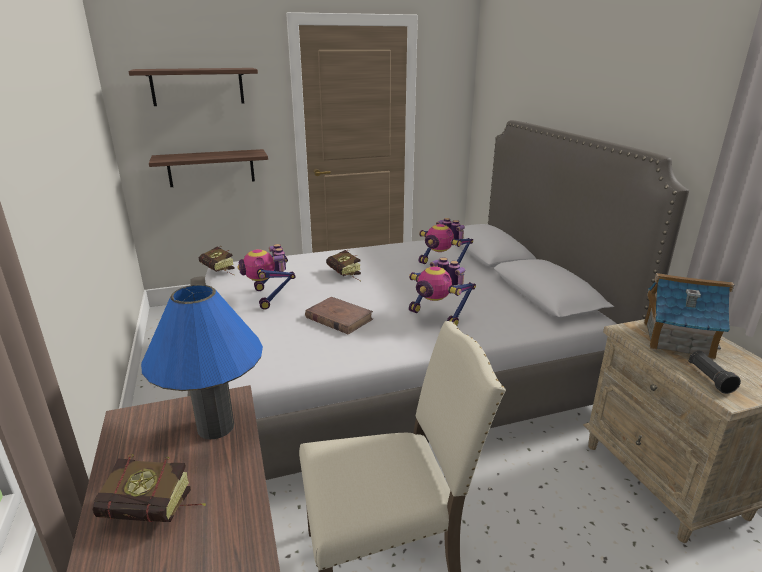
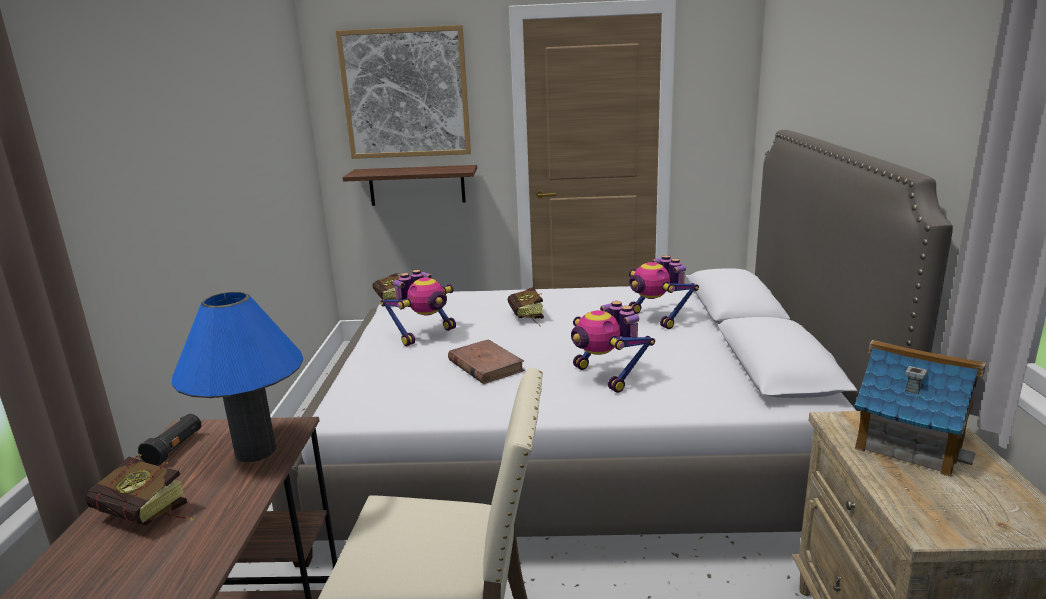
camera: 20 degrees right, 5 degrees down
(197, 86) = (405, 93): shelf -> picture
(269, 297) = (424, 334): toy robot -> toy robot turned 135 degrees counterclockwise
(709, 378) = (916, 500): black flashlight -> black flashlight (175, 449)

